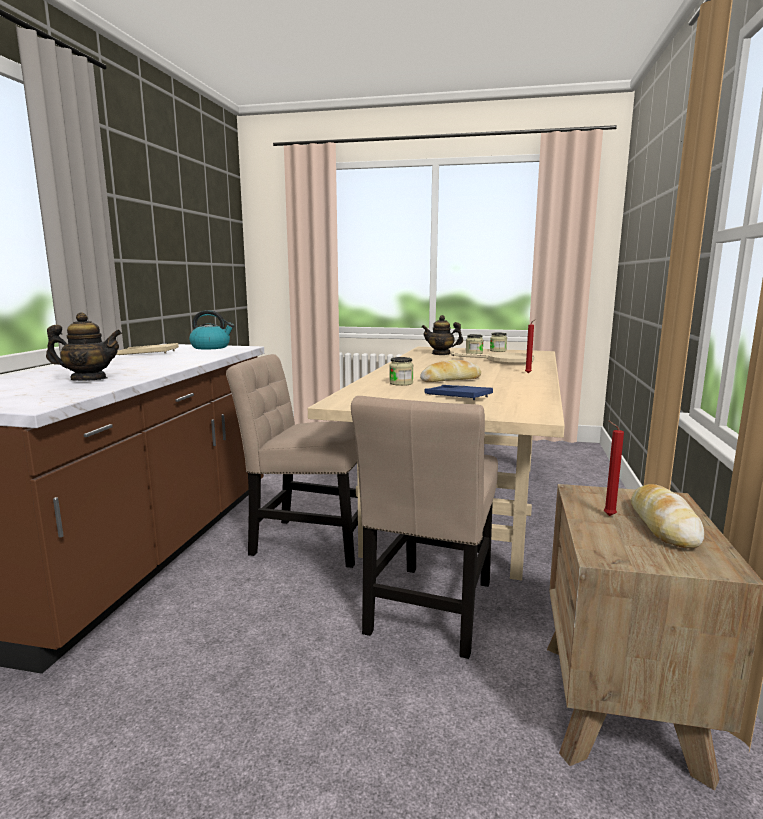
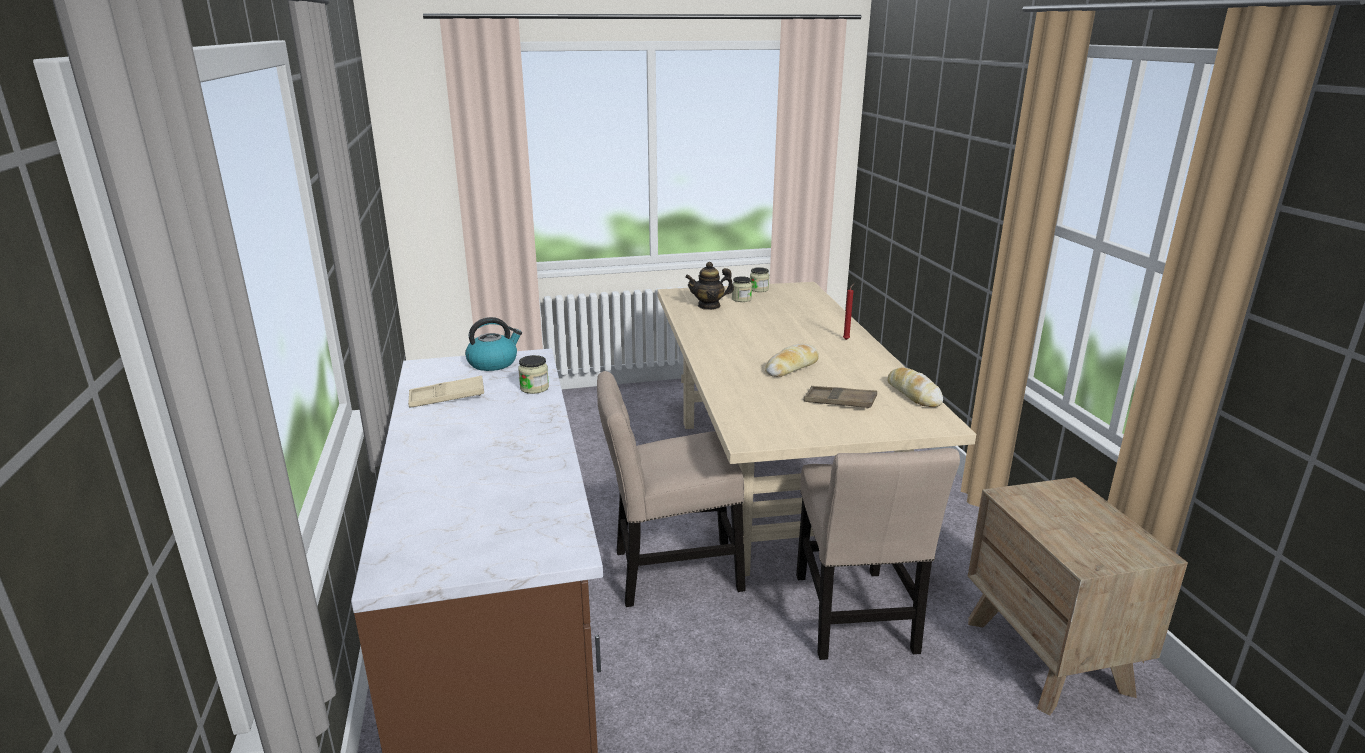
camera: 25 degrees left, 10 degrees up
(89, 379) = (508, 479): teapot -> none
(401, 383) = (755, 384): jar -> jar (534, 388)
(457, 397) = (840, 402): blue tray -> brown tray
(503, 361) = (793, 315): beige frying pan -> none
(607, 515) = (1050, 520): red candle -> none
(663, 525) = (1091, 520): bread -> bread (913, 394)

